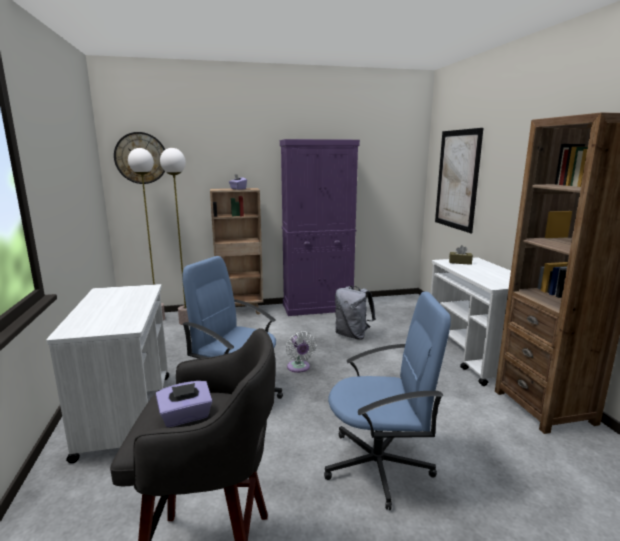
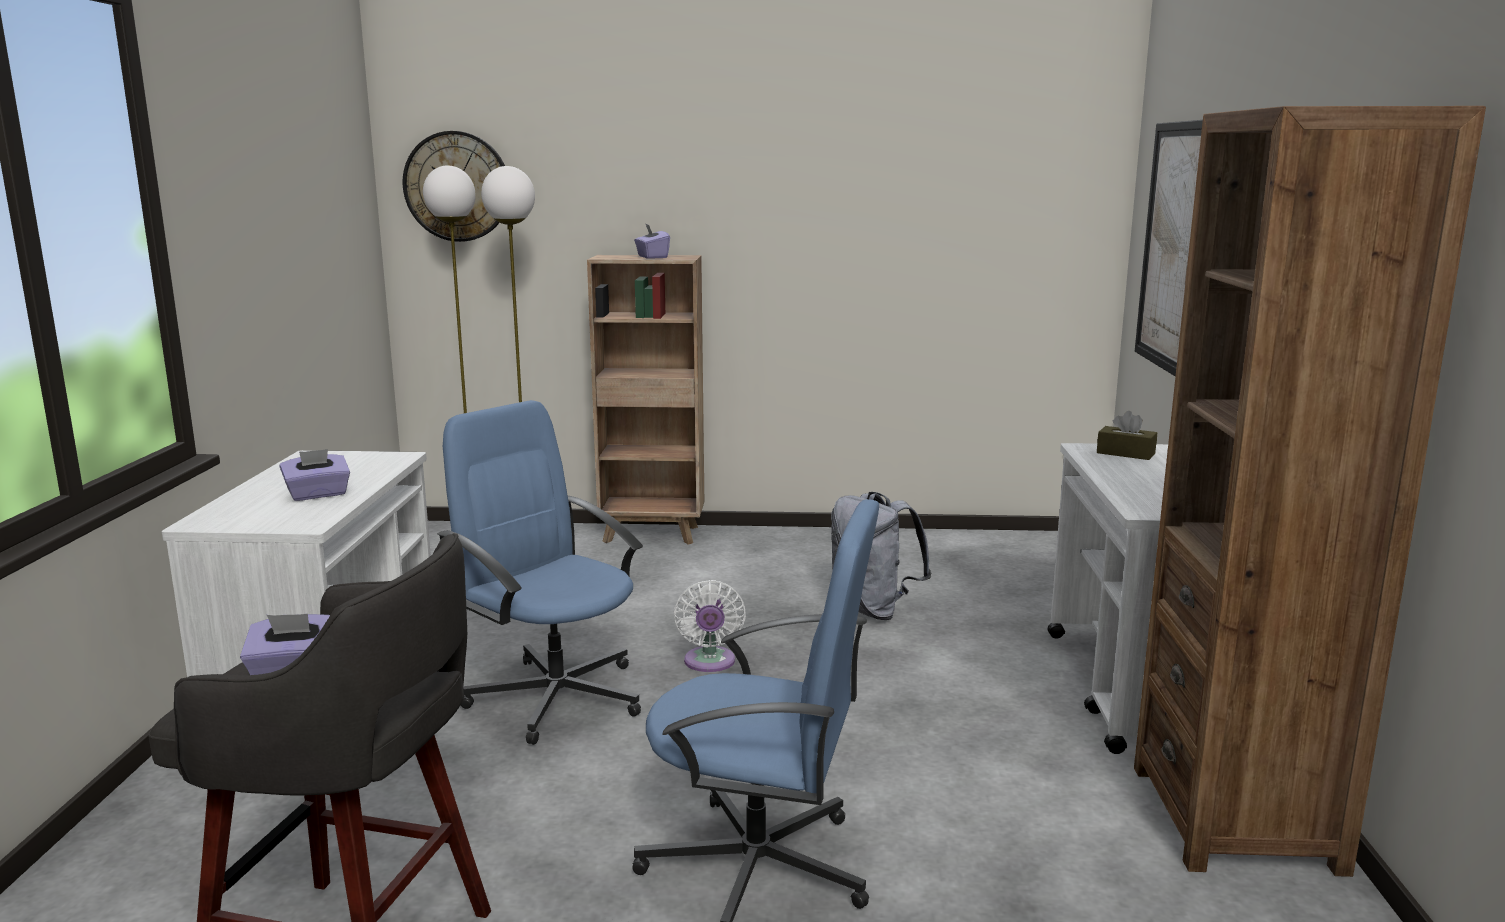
camera: 15 degrees right, 0 degrees up
(122, 310) = (318, 494): none -> purple tissue box
(318, 307) = (831, 541): purple cabinet -> none

